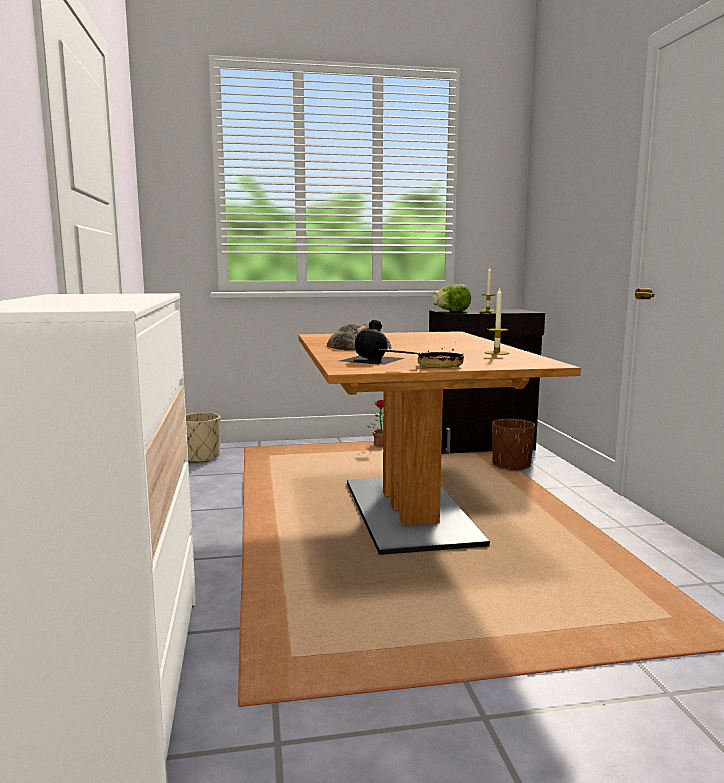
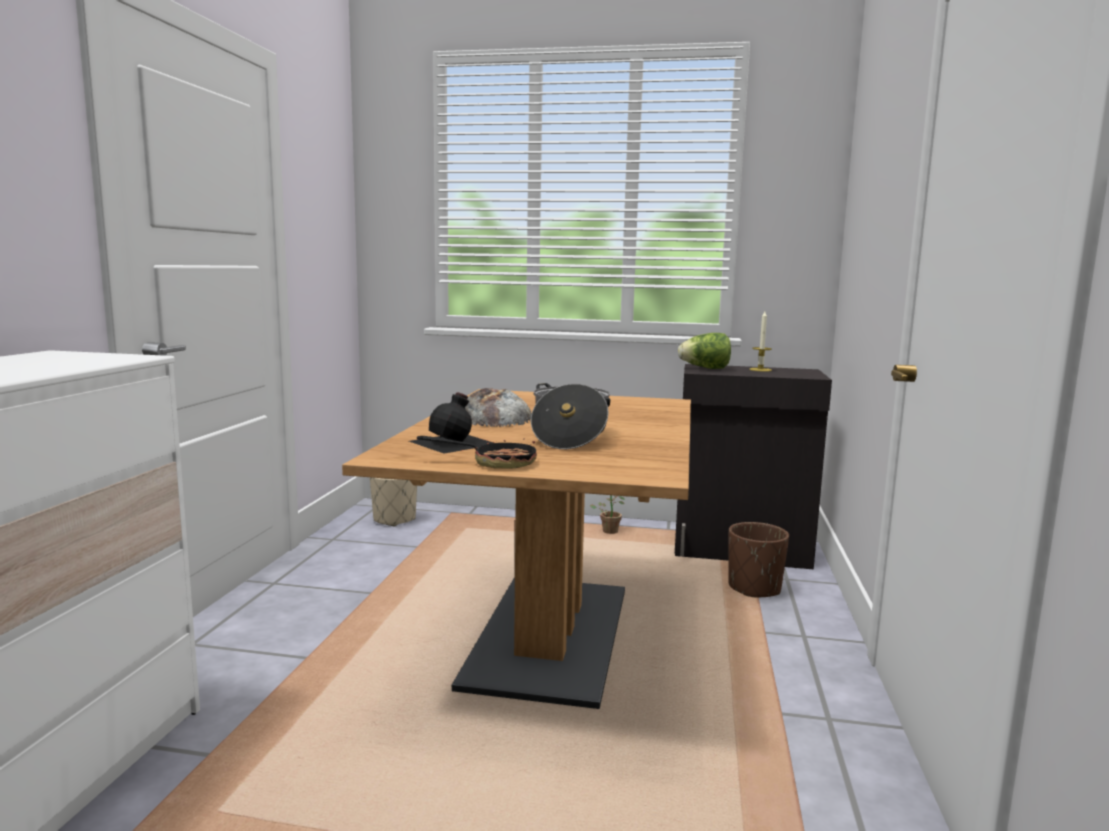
camera: 20 degrees right, 0 degrees up
(439, 351) = (569, 436): none -> cooking pot
(496, 353) = (636, 446): candle -> none

